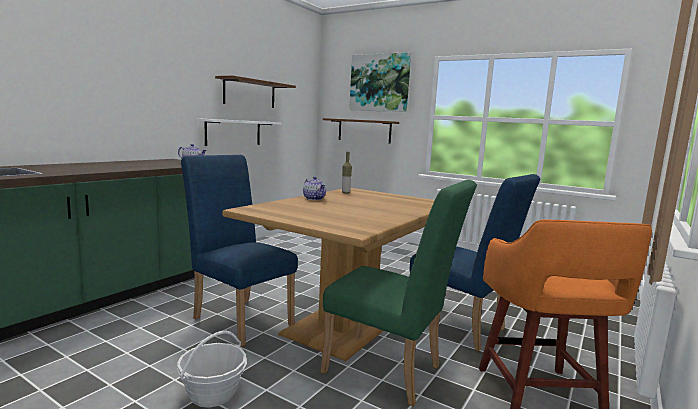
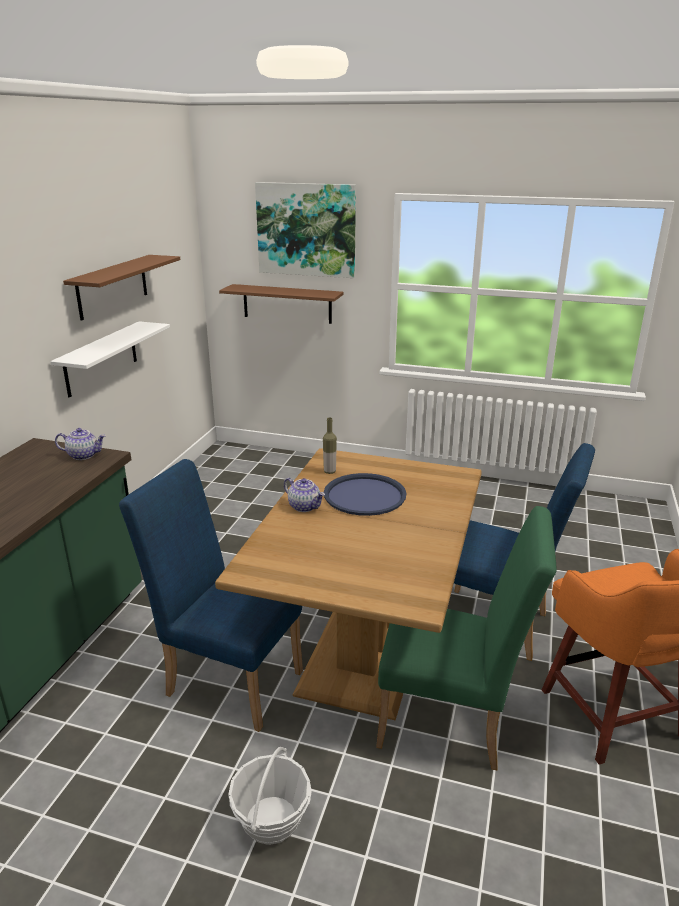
camera: 15 degrees left, 15 degrees up
(360, 200) = (365, 495): none -> blue tray

